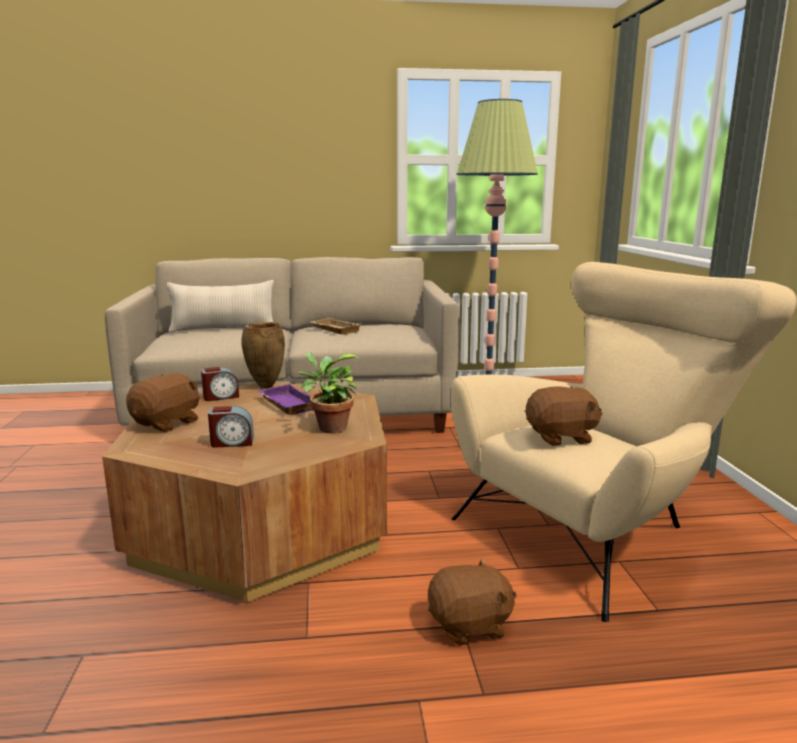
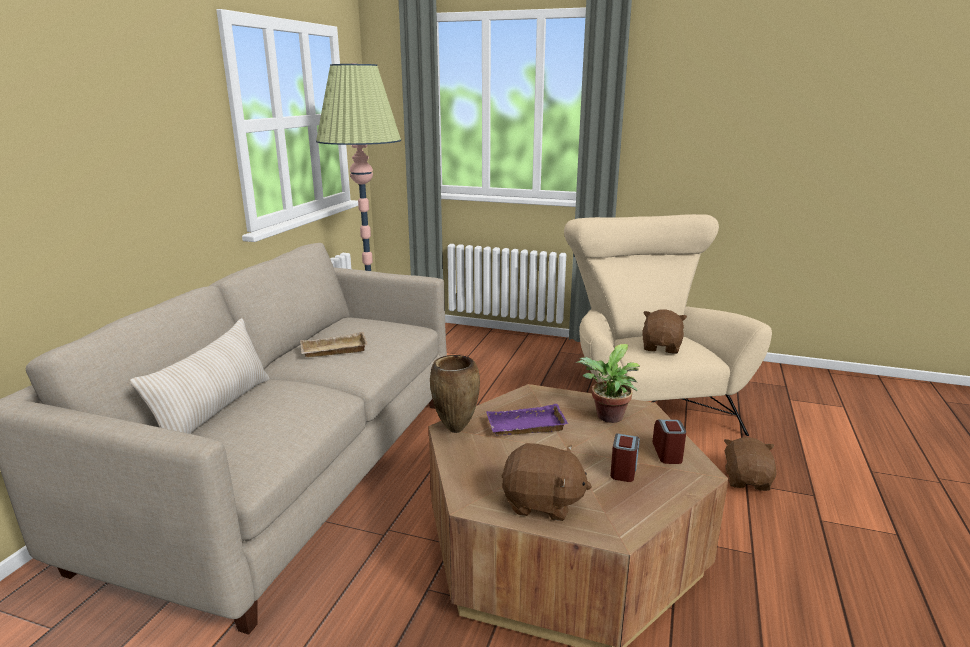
camera: 65 degrees left, 5 degrees up
(167, 423) = (542, 503): brown plush toy -> brown plush toy turned 135 degrees clockwise
(221, 397) = (469, 460): alarm clock -> alarm clock (667, 453)

